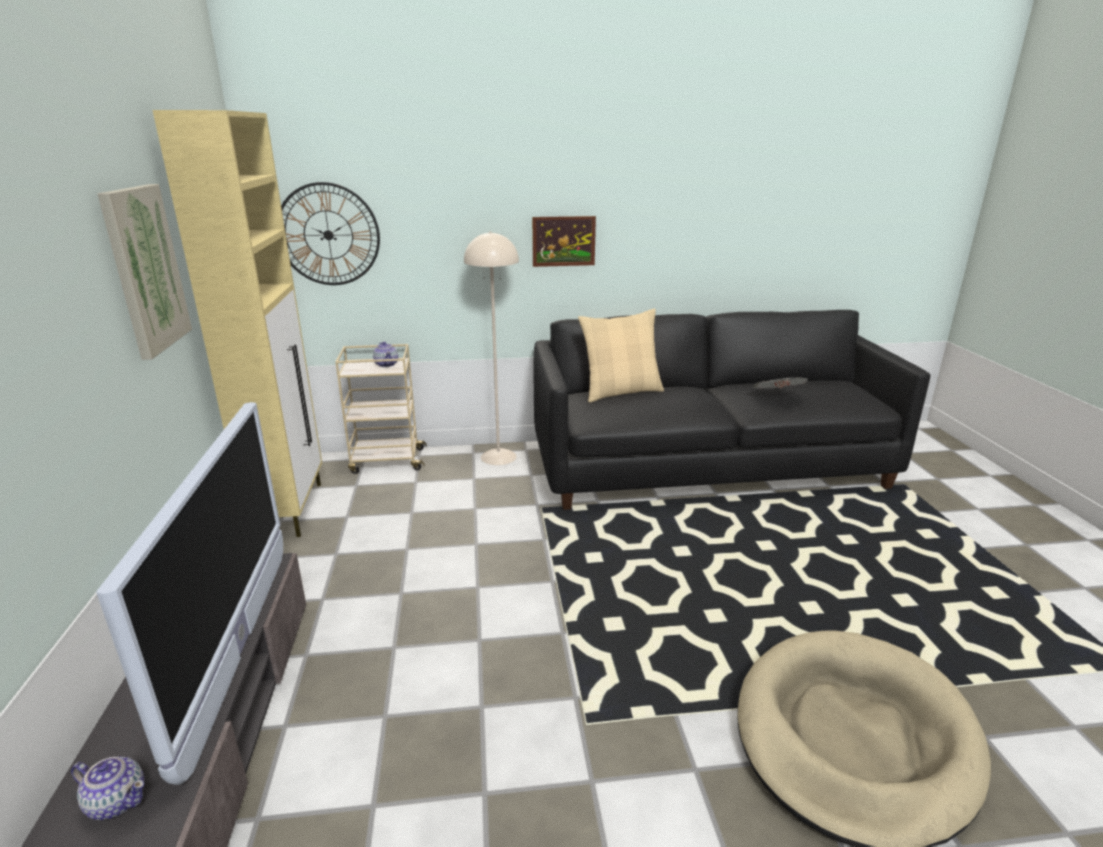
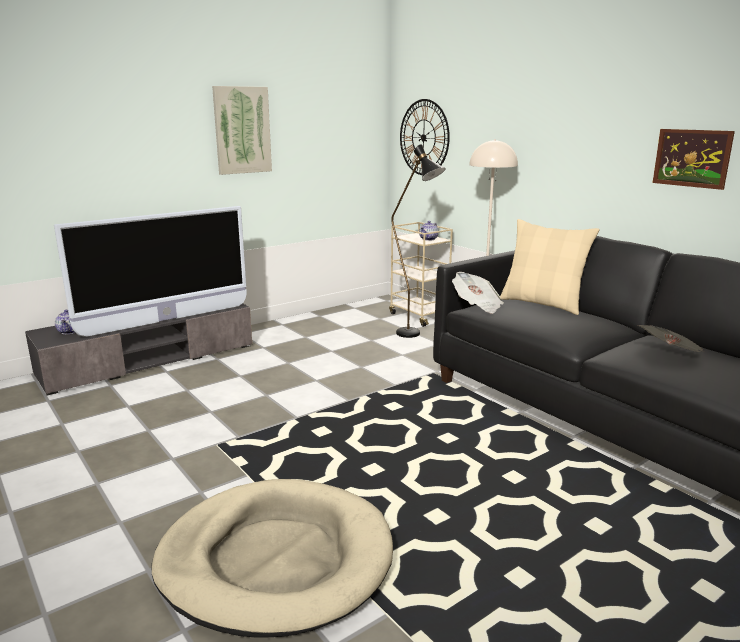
camera: 60 degrees right, 5 degrees down
(290, 509) = (333, 313): beige cabinet -> none
(436, 483) = (415, 335): none -> black floor lamp
(563, 241) = (570, 156): picture -> picture (692, 158)
(594, 417) = (477, 306): none -> newspaper

